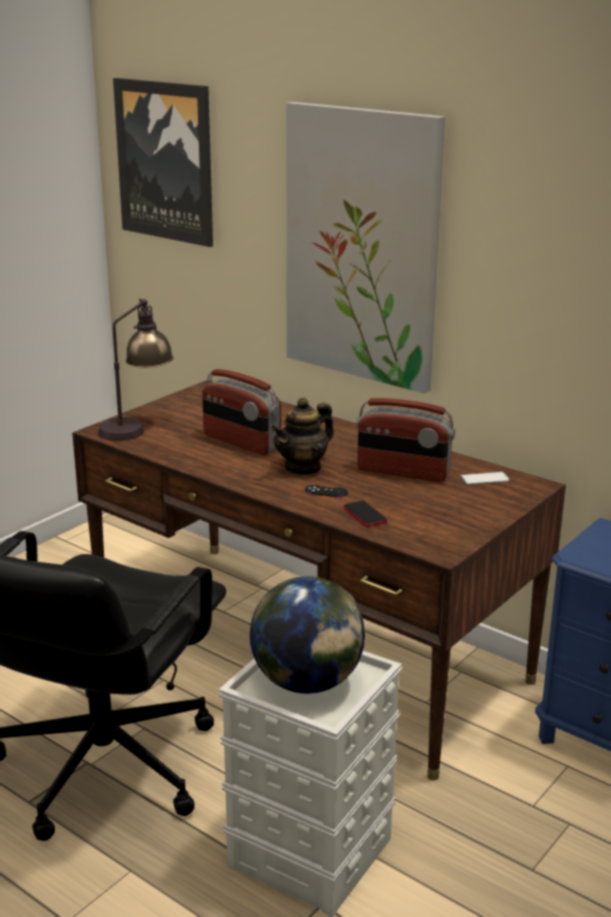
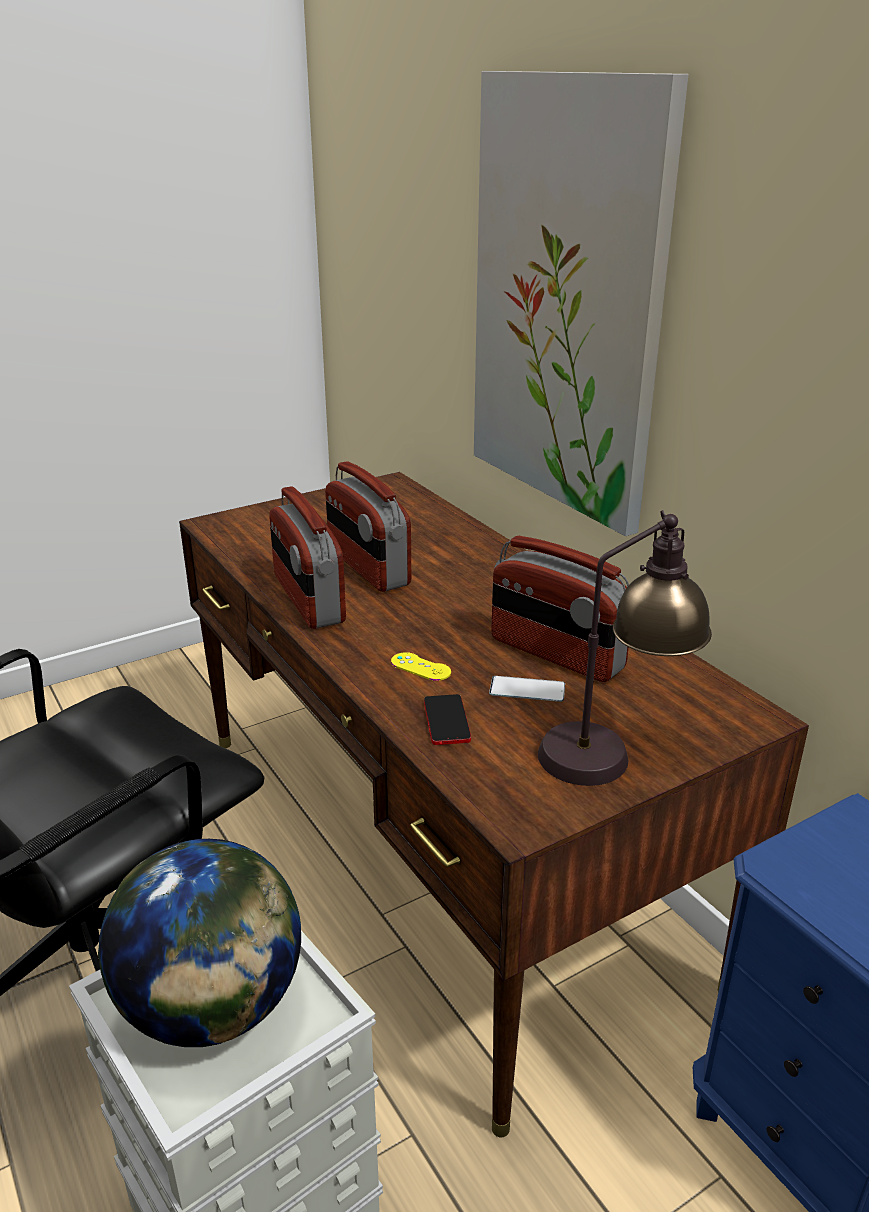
camera: 20 degrees right, 5 degrees up
(137, 427) = (258, 525): table lamp -> table lamp (615, 750)
(166, 161) = (367, 173): picture -> none
(218, 466) = (307, 600): none -> radio
(303, 467) = (418, 621): teapot -> none
(326, 491) = (420, 667): black game controller -> yellow game controller
(484, 479) = (676, 689): phone -> phone (527, 689)

